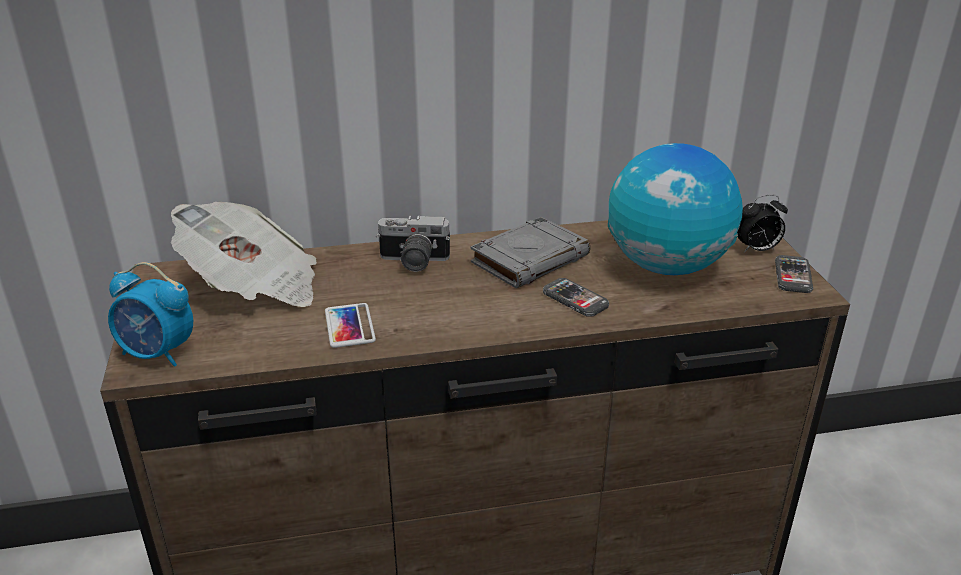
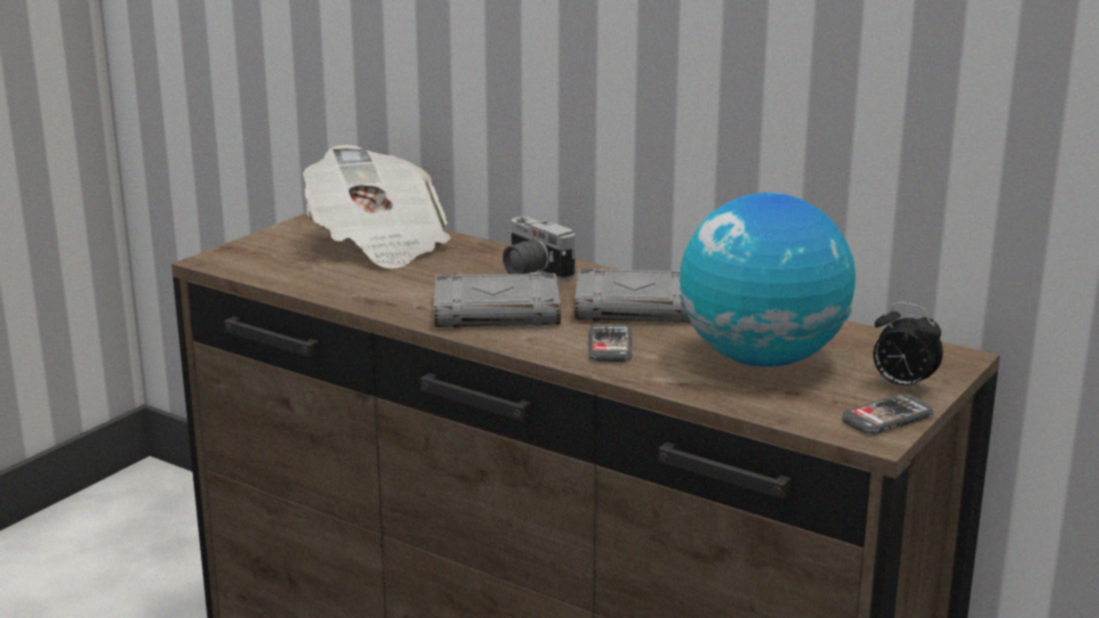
camera: 45 degrees right, 10 degrees down
(158, 354) = (239, 258): alarm clock -> none
(349, 326) = (391, 291): phone -> none
(456, 306) = (498, 311): none -> grey book

